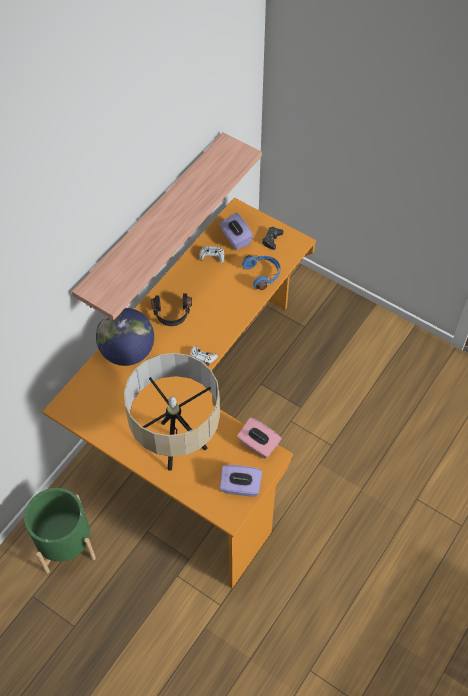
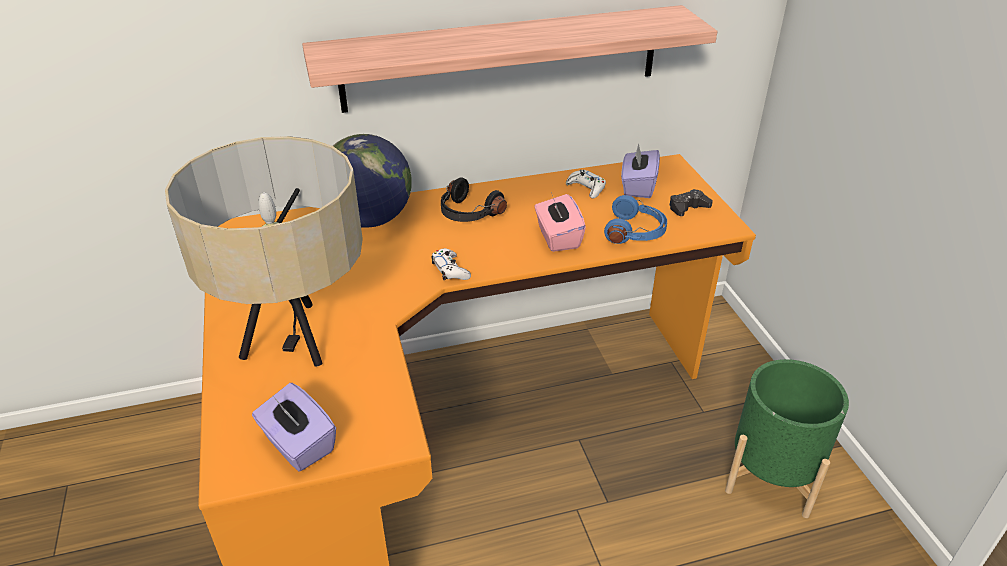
camera: 40 degrees right, 20 degrees down
(65, 543) = (167, 455): green planter -> green planter (771, 475)
(258, 444) = (393, 409): pink tissue box -> pink tissue box (557, 237)

